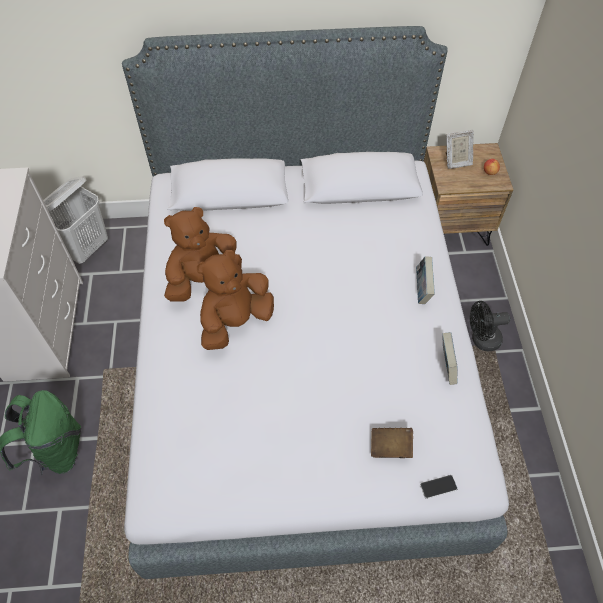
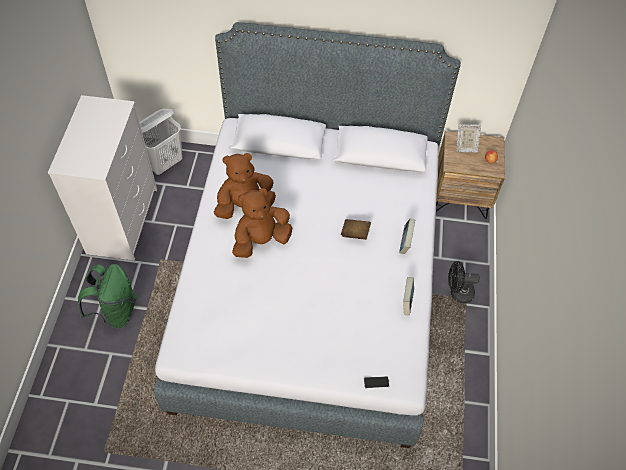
camera: 10 degrees right, 0 degrees up
(390, 447) = (350, 349): brown book -> brown book (355, 233)

